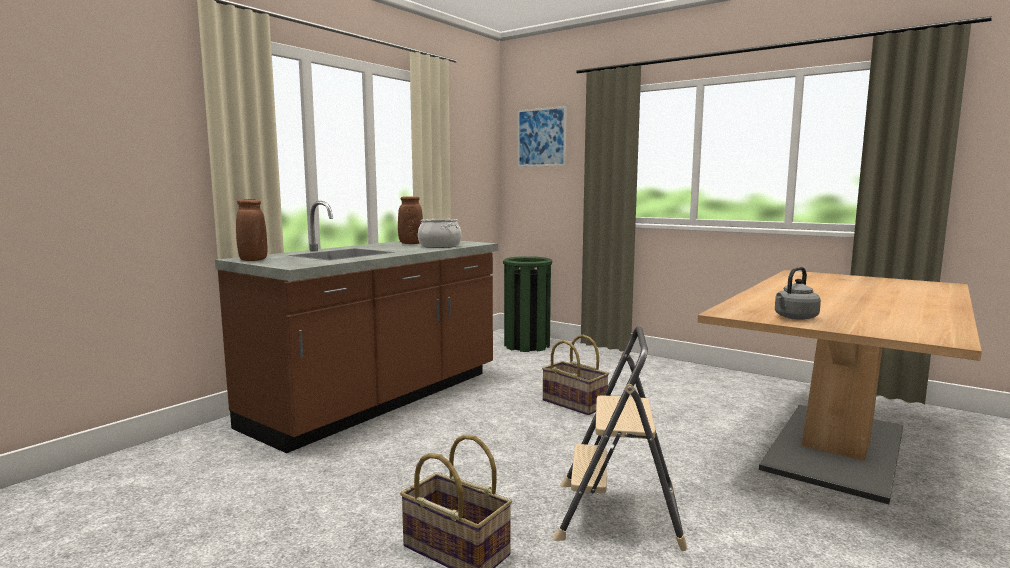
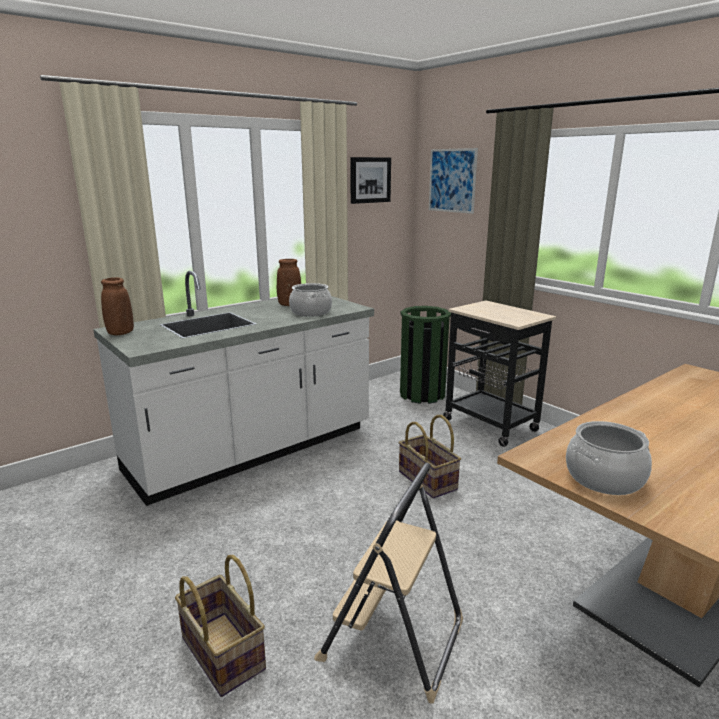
camera: 15 degrees right, 10 degrees up
(379, 399) = (252, 450): brown counter -> white counter
(464, 135) = (370, 180): none -> picture
(607, 362) = (492, 426): none -> cart
(794, 318) = (604, 478): grey kettle -> cooking pot

